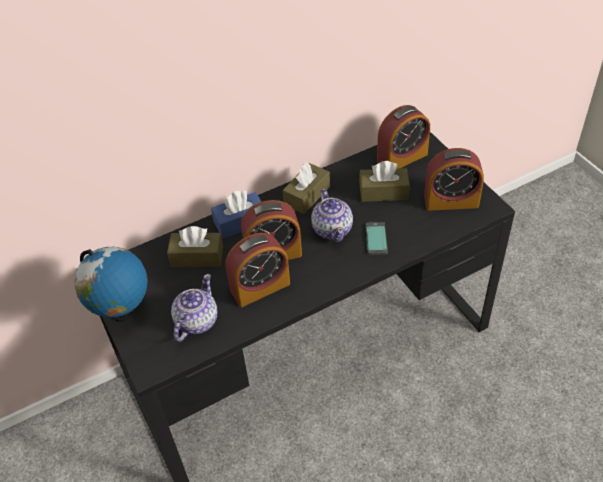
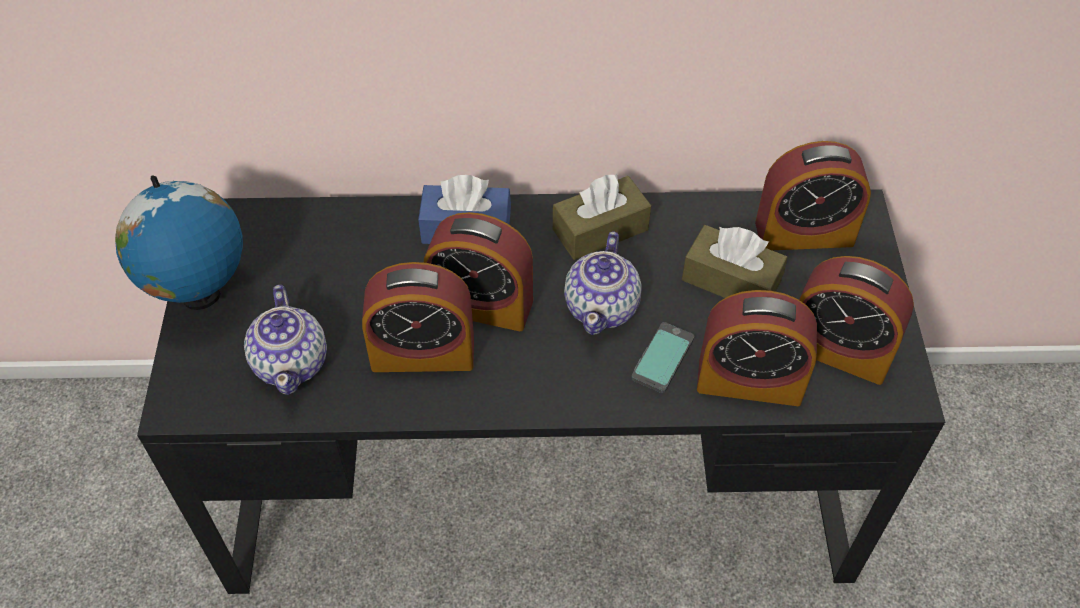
camera: 25 degrees right, 5 degrees up
(196, 321) = (292, 362): teapot -> teapot turned 120 degrees clockwise
(197, 257) = (364, 256): brown tissue box -> none
(421, 231) = (749, 381): none -> alarm clock

